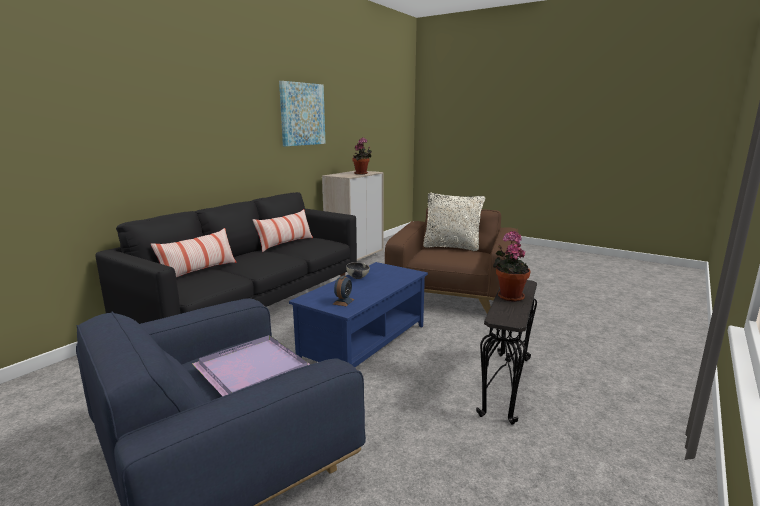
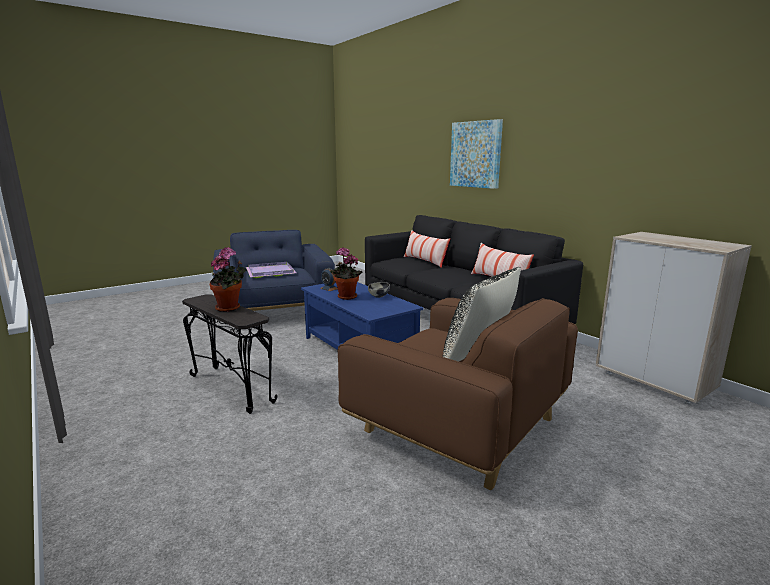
camera: 110 degrees right, 0 degrees up
(302, 114) = (627, 138): picture -> picture (475, 154)
(362, 173) = (676, 242): potted plant -> potted plant (345, 297)

